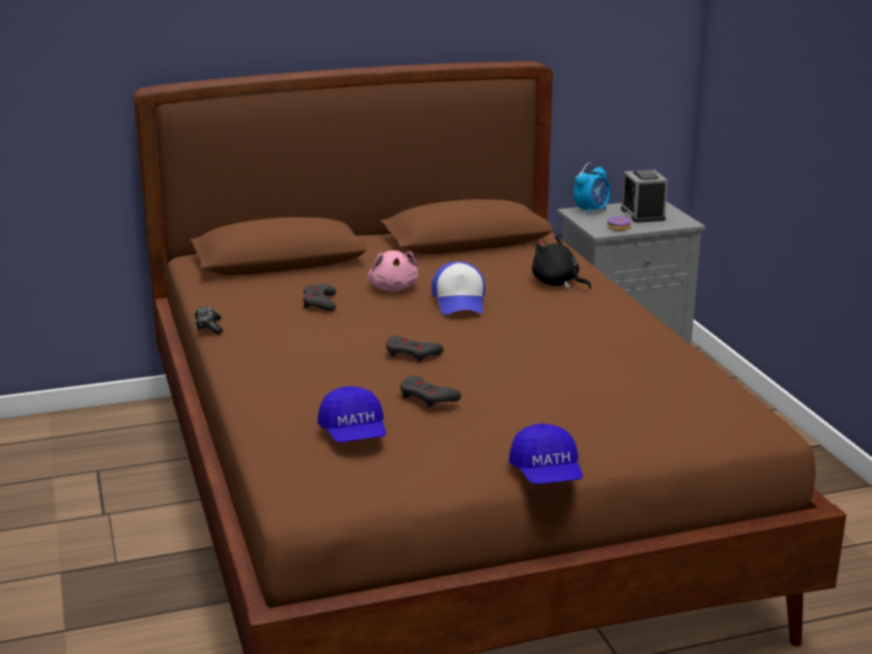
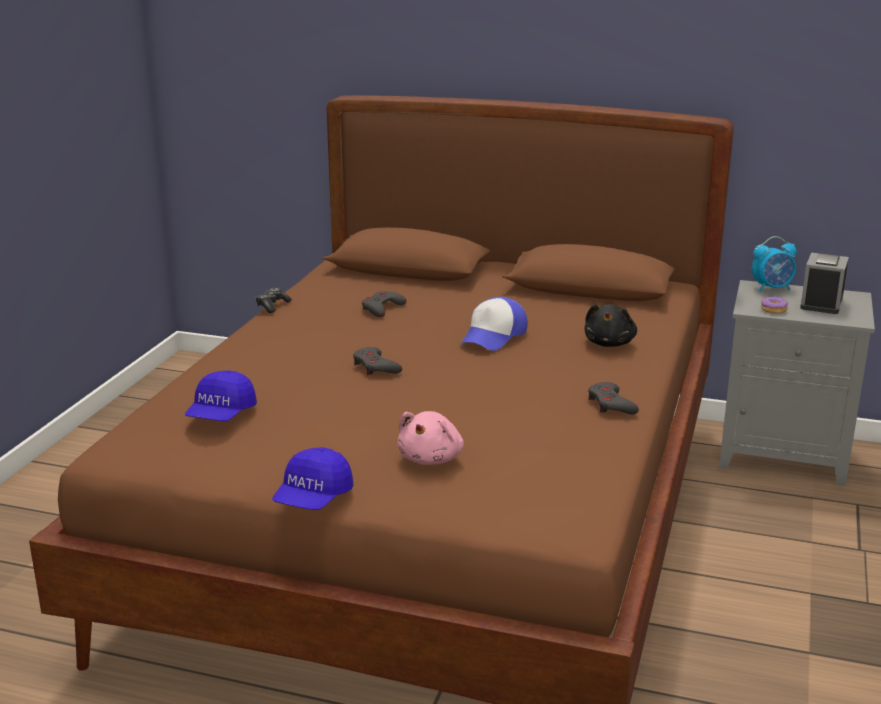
camera: 35 degrees right, 0 degrees up
(393, 288) = (460, 311): pink plush toy -> pink plush toy (432, 458)
(427, 397) = (324, 404): grey game controller -> grey game controller (611, 404)
(557, 283) = (609, 343): black plush toy -> black plush toy turned 150 degrees counterclockwise

